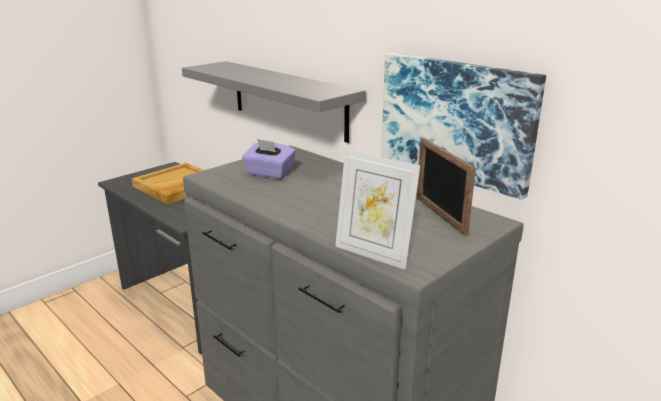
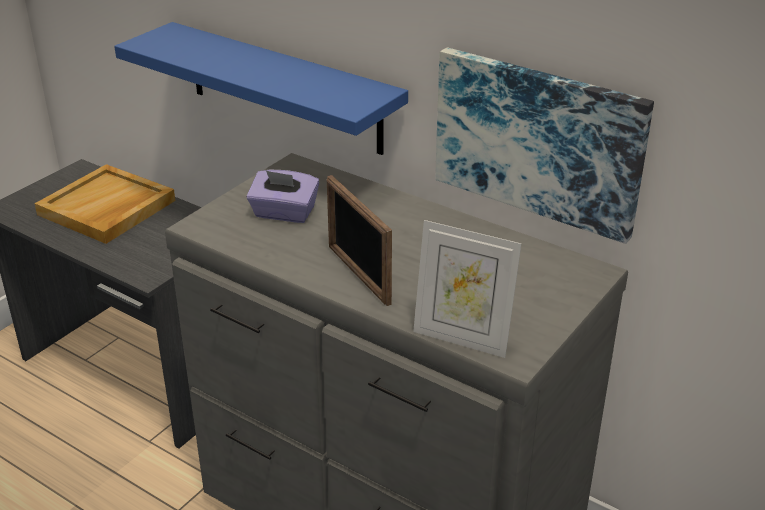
camera: 10 degrees left, 10 degrees up
(288, 99) = (283, 88): grey shelf -> blue shelf
(440, 215) = (526, 267): picture frame -> picture frame (358, 275)

